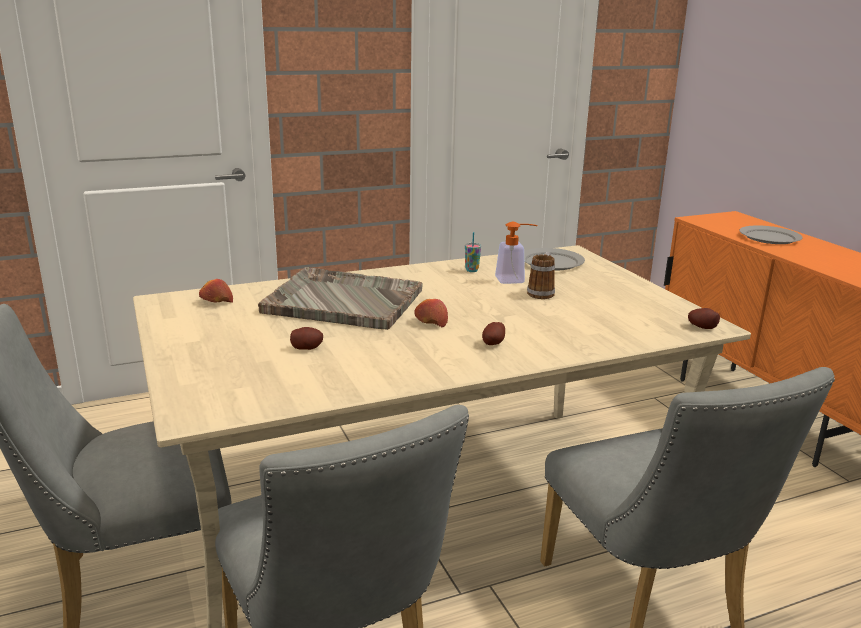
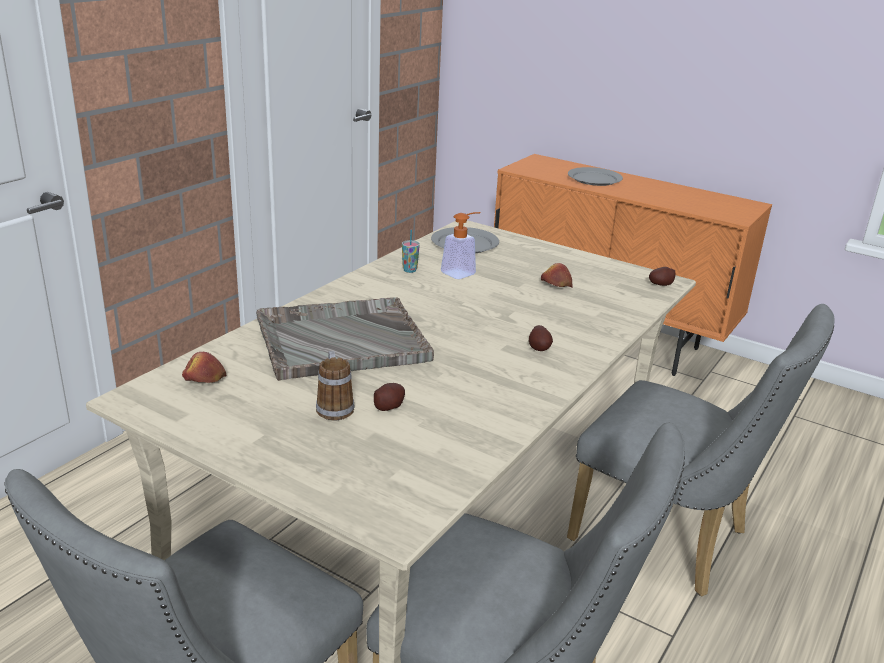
camera: 35 degrees left, 5 degrees up
(431, 322) = (457, 340): apple -> apple (556, 285)
(542, 292) = (503, 280): mug -> mug (334, 406)

